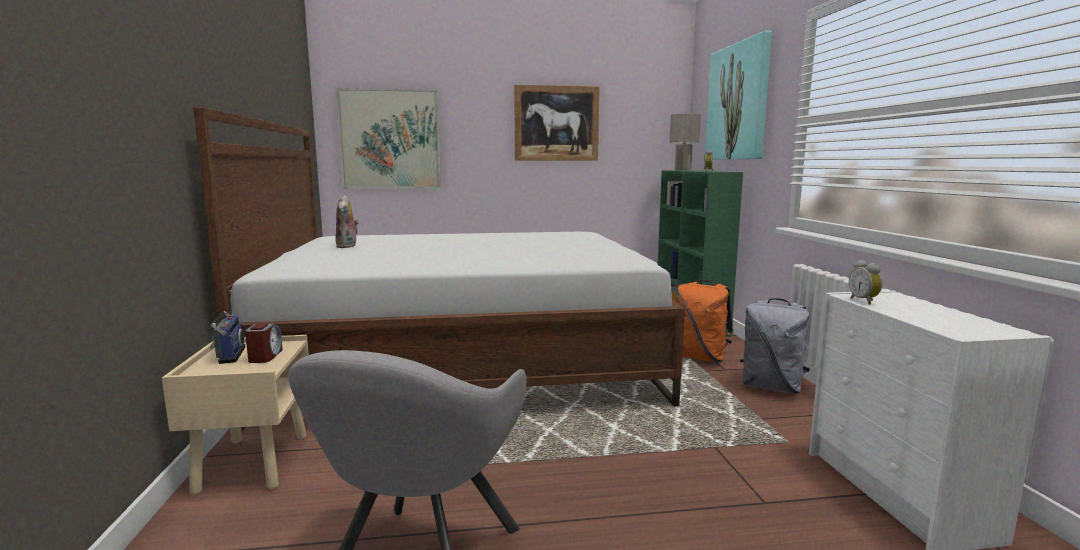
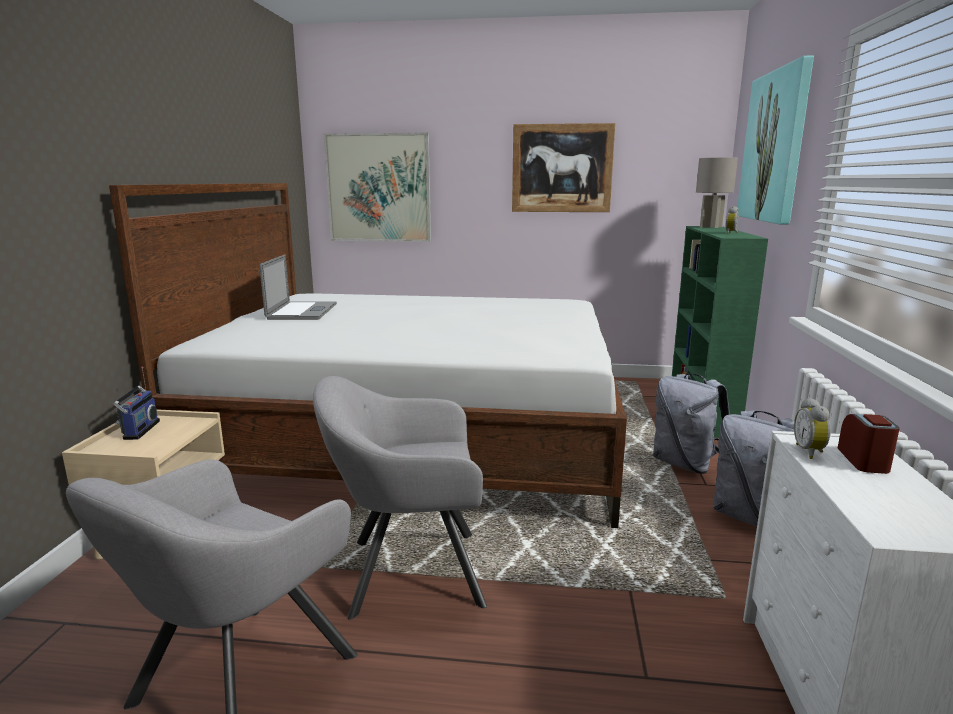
camera: 15 degrees right, 5 degrees up
(265, 356) = (167, 435): alarm clock -> alarm clock (864, 461)
(348, 246) = (302, 311): plush toy -> laptop
(524, 461) = (407, 573): none -> grey armchair
(701, 357) = (685, 464): orange backpack -> grey backpack

